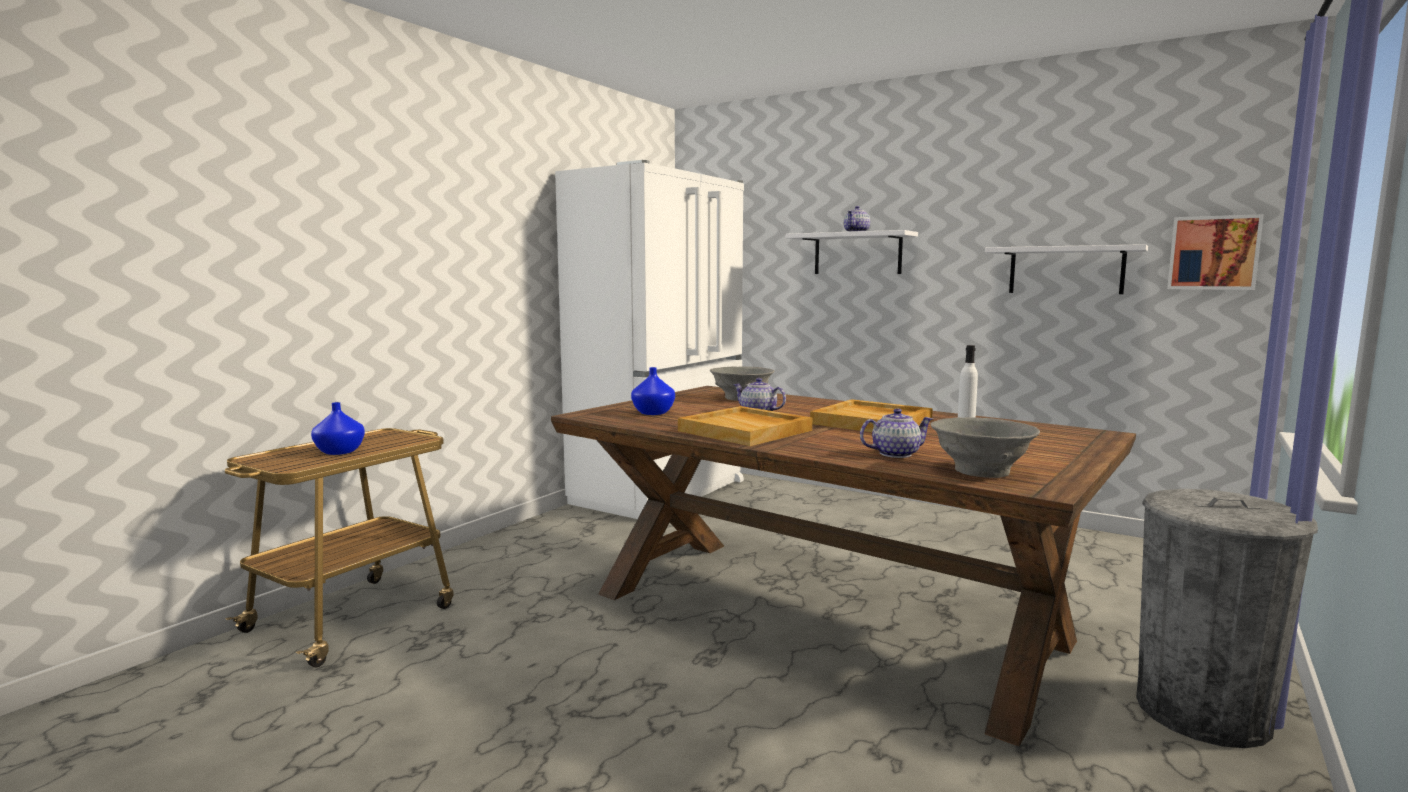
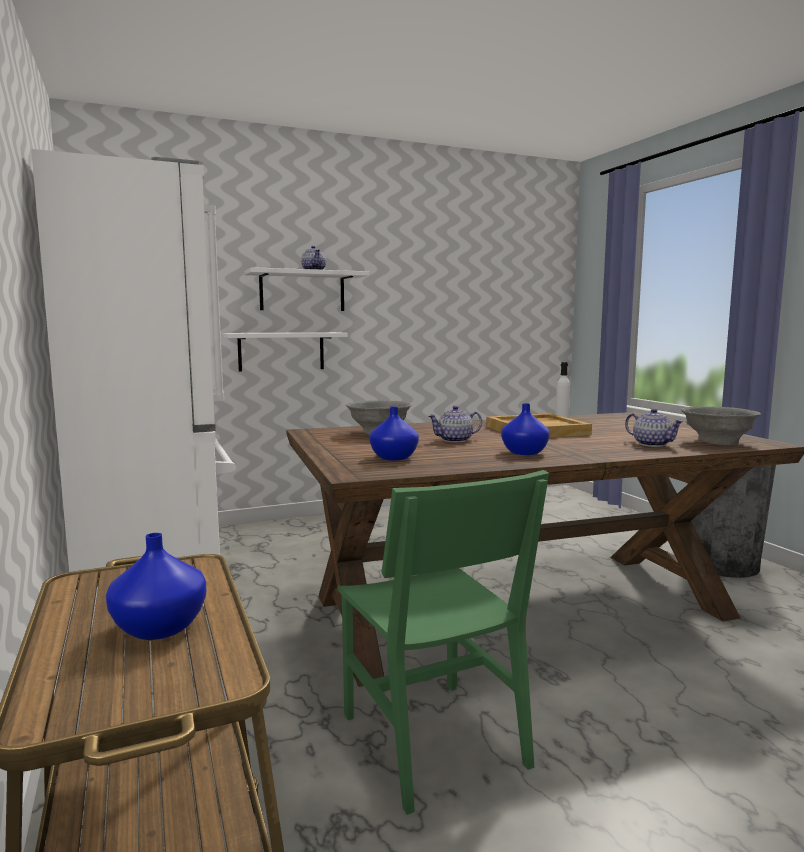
camera: 55 degrees left, 0 degrees up
(559, 635) = (432, 739): none -> green chair
(746, 430) = (525, 452): beige tray -> blue vase
(894, 454) = (652, 444): teapot -> teapot turned 120 degrees clockwise
(1066, 270) = (462, 309): white shelf -> white shelf (281, 351)
(1213, 253) = (537, 299): picture -> none

